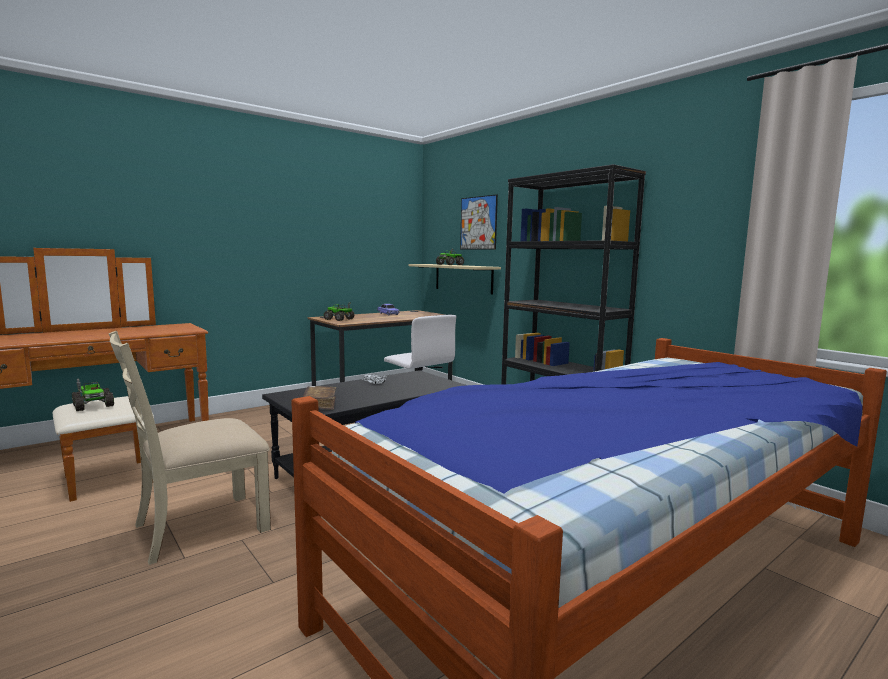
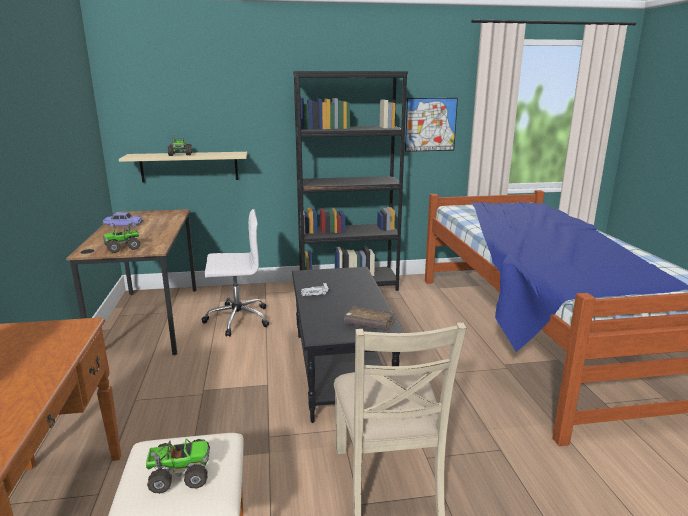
camera: 60 degrees left, 10 degrees up
(478, 223) = (207, 106): picture -> picture (430, 124)

